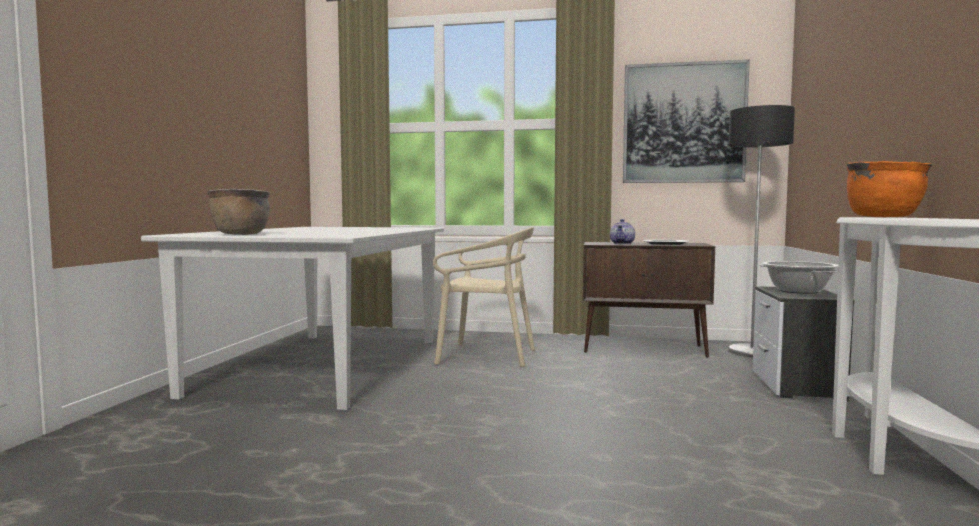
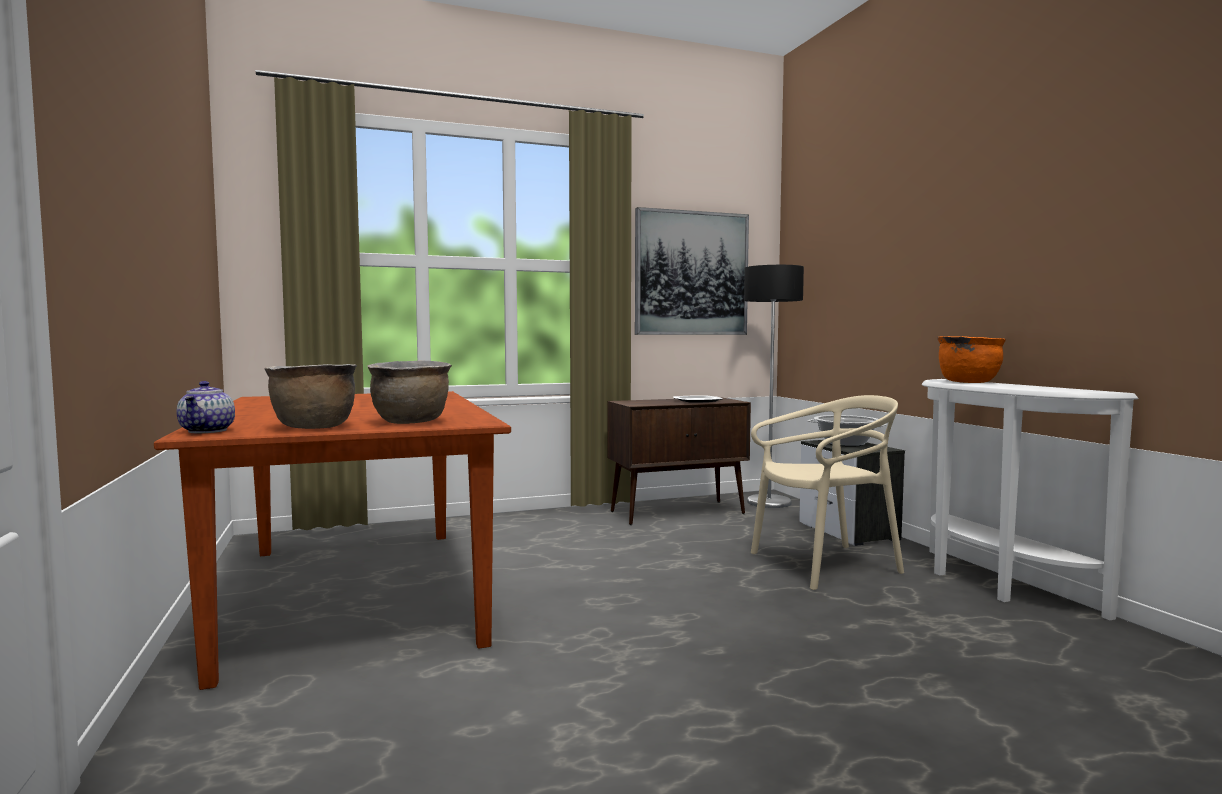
camera: 30 degrees left, 0 degrees up
(304, 234) = (411, 422): none -> brown cooking pot
(325, 366) = (357, 592): white dining table -> brown dining table
(486, 356) = (536, 545): beige chair -> beige chair (825, 565)
(622, 244) = (661, 403): teapot -> teapot (208, 431)

